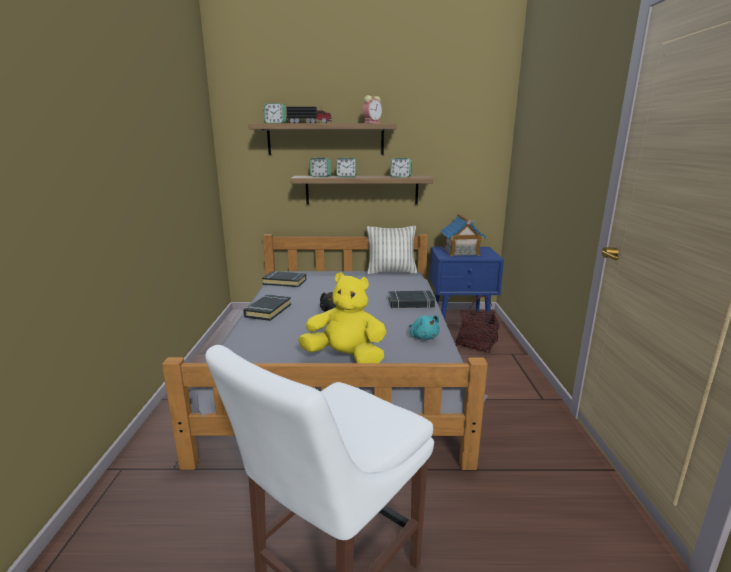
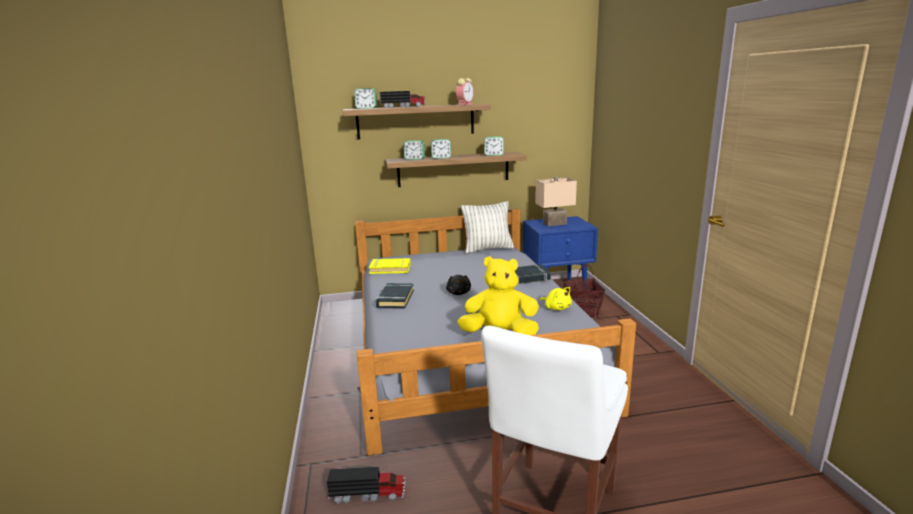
camera: 10 degrees left, 0 degrees up
(154, 514) = (368, 494): none -> toy truck
(285, 282) = (390, 269): black book -> yellow book
(423, 337) = (556, 308): turquoise plush toy -> yellow plush toy
(461, 252) = (554, 224): toy house -> beige table lamp

